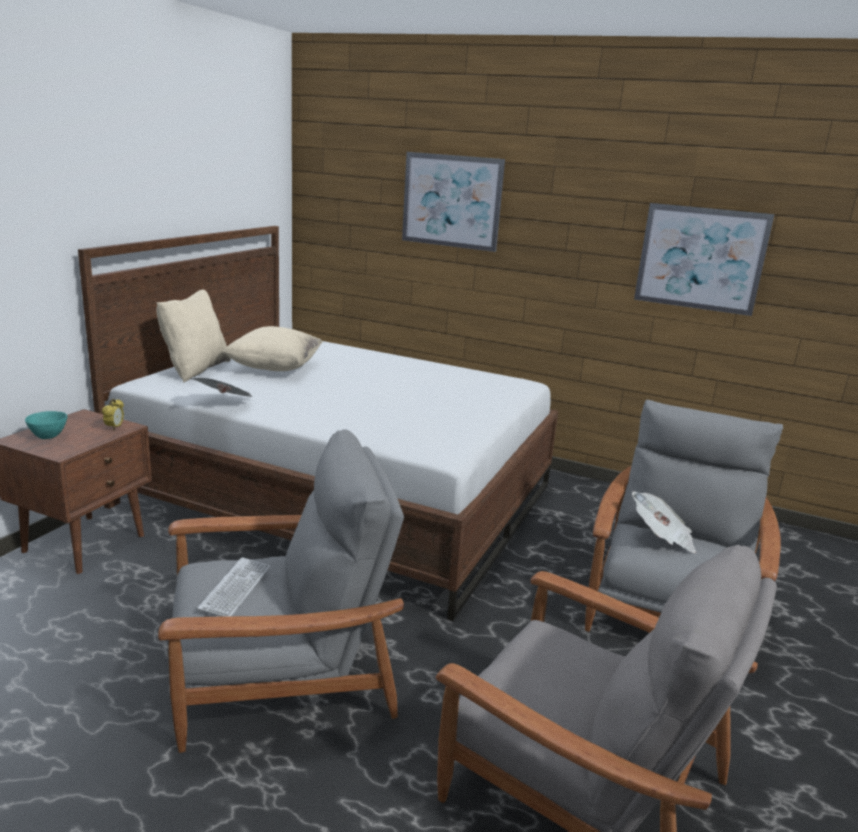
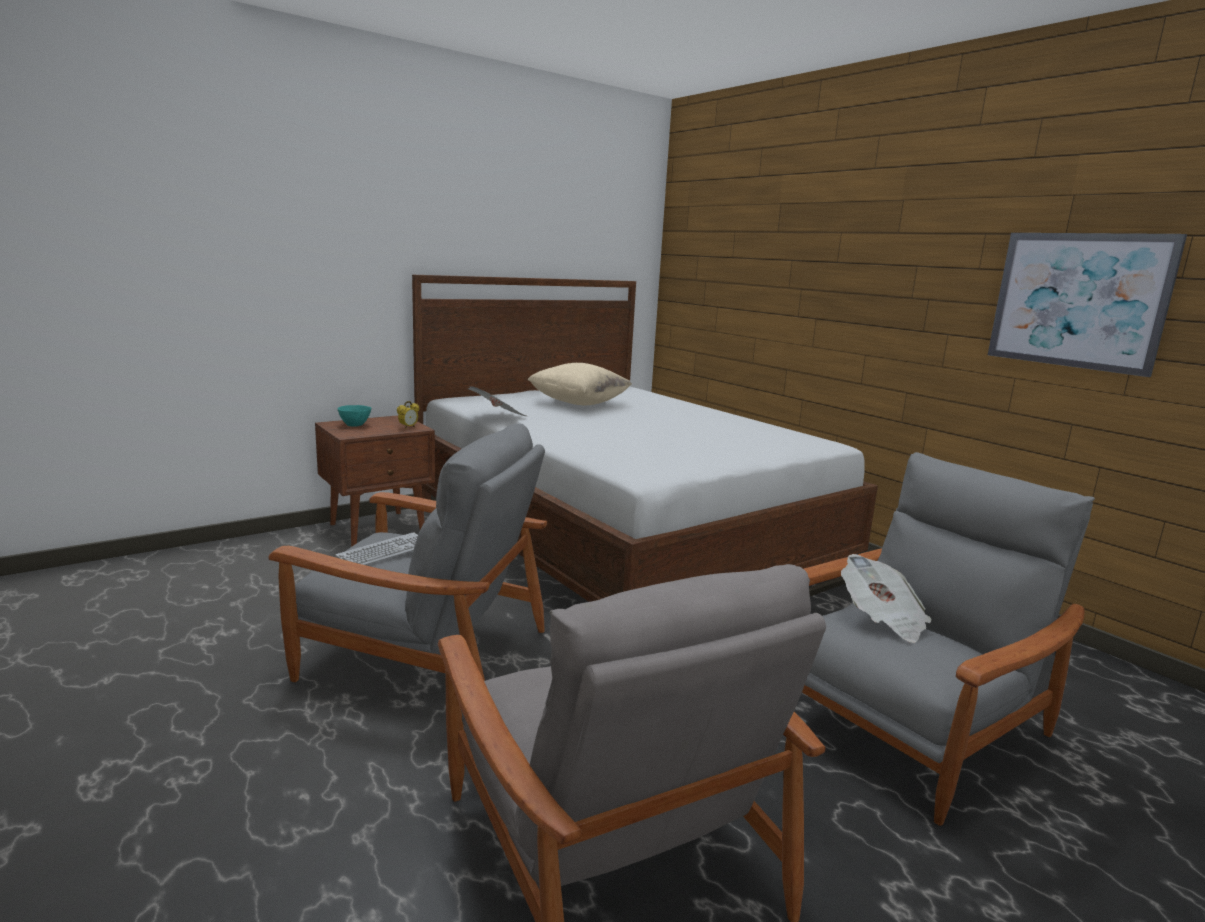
camera: 30 degrees right, 5 degrees down
(195, 369) = (509, 396): beige pillow -> none
(452, 201) = (796, 249): picture -> none

